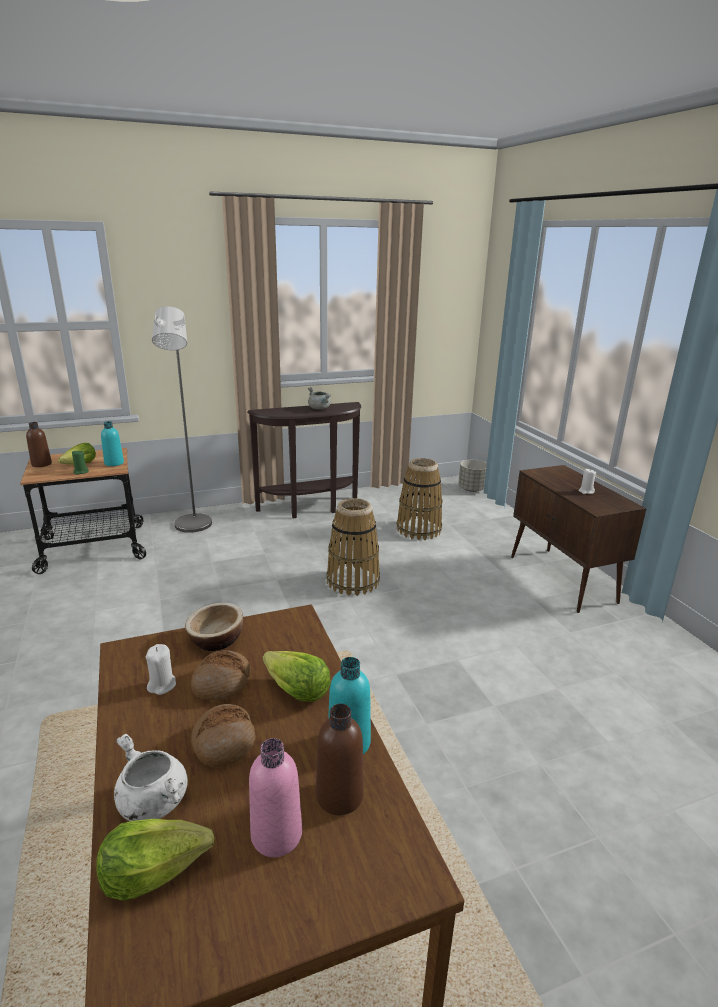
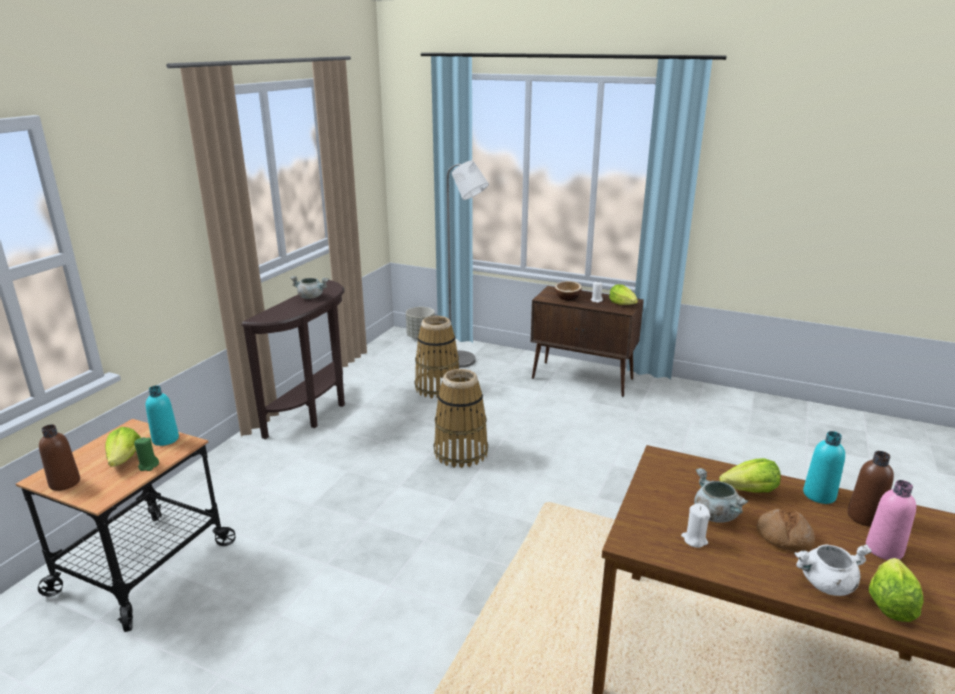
camera: 45 degrees left, 0 degrees up
(192, 527) = (225, 486): grey floor lamp -> grey floor lamp (464, 362)
(216, 640) = (655, 497): bowl -> bowl (567, 297)
(222, 682) = (714, 514): bread -> grey cooking pot
(608, 504) = (623, 304): none -> lettuce

